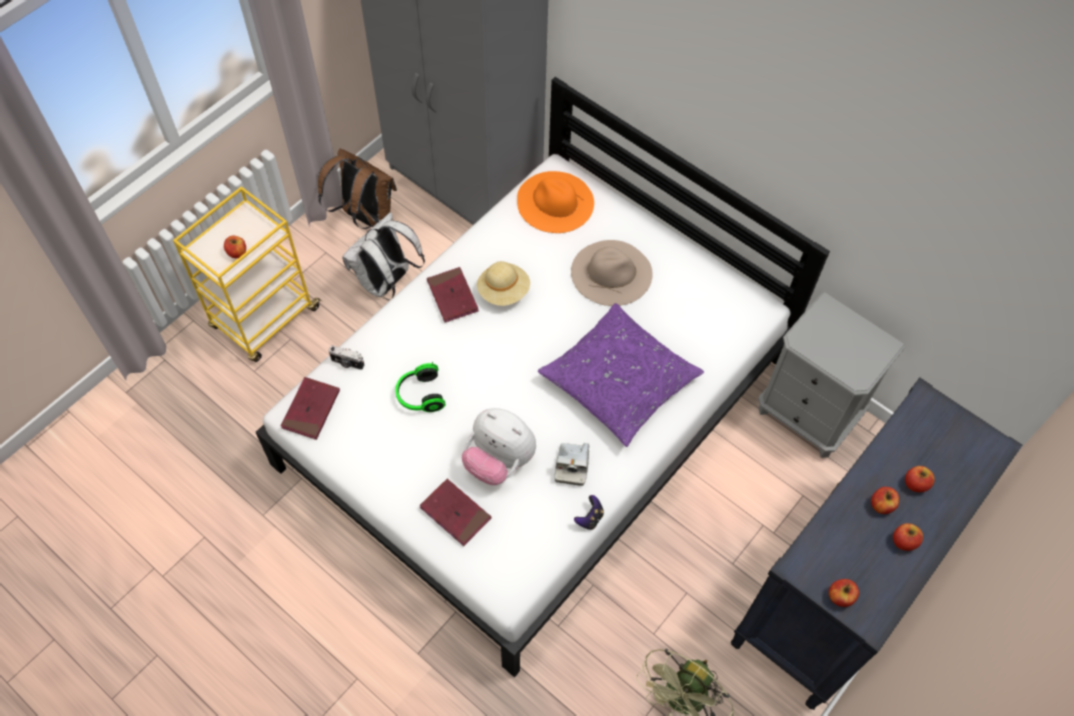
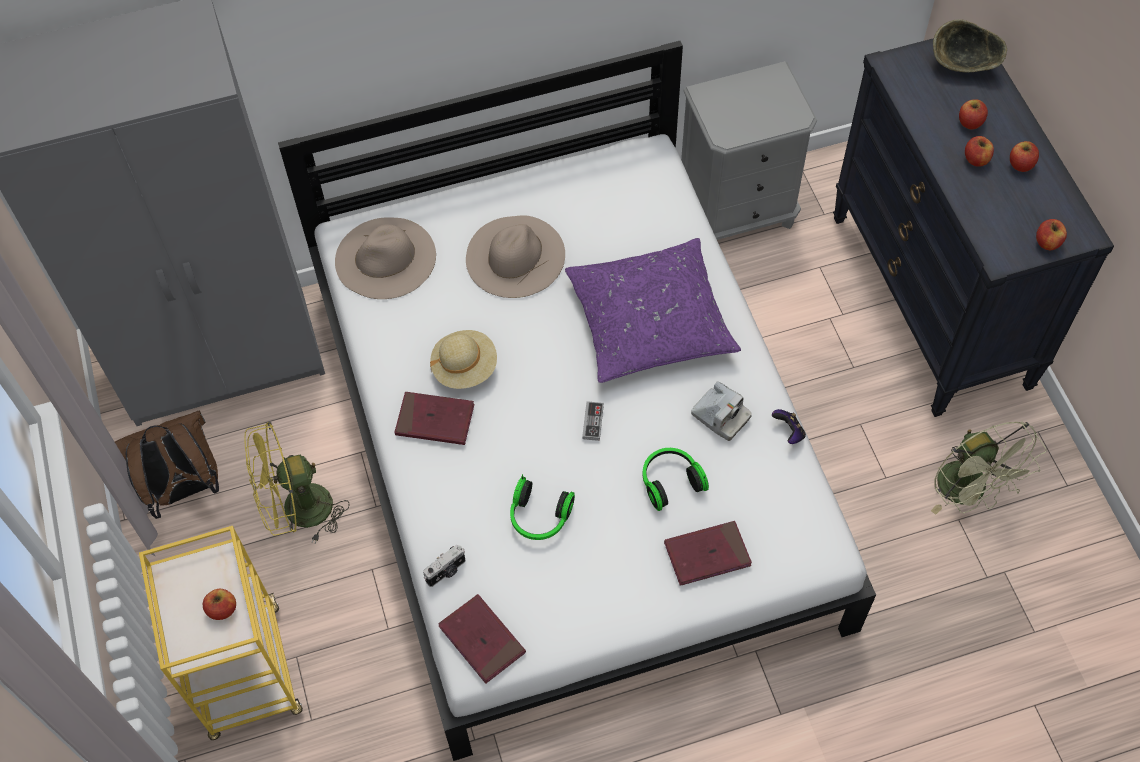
camera: 55 degrees left, 0 degrees up
(386, 283) = (297, 512): white backpack -> yellow fan
(499, 460) = (670, 481): plush toy -> headphones
(513, 388) = (593, 422): none -> game controller
(555, 202) = (385, 258): orange hat -> beige hat
(970, 451) = (962, 65): none -> bowl

